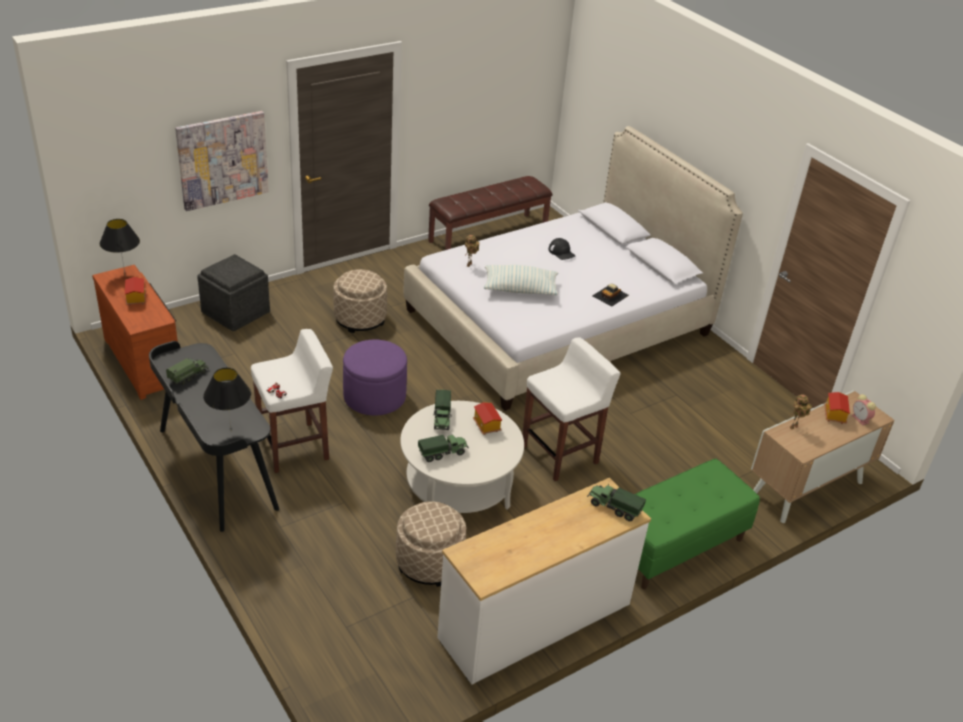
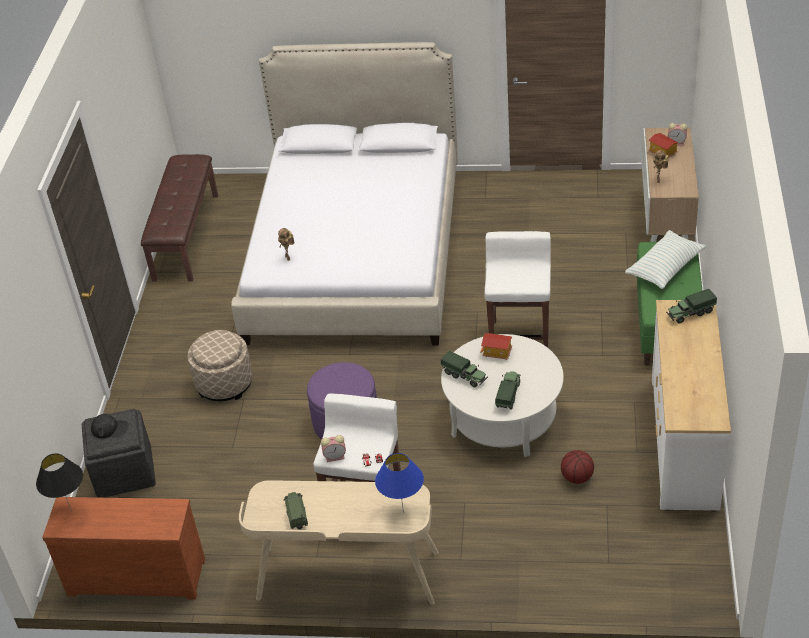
camera: 45 degrees left, 5 degrees up
(136, 299) = (121, 515): toy house -> none
(215, 469) = (348, 577): black desk -> beige desk
(222, 160) = (43, 332): picture -> none
(230, 431) = (403, 512): black table lamp -> blue table lamp
(266, 371) = (335, 456): none -> alarm clock
(429, 562) = (577, 478): beige ottoman -> basketball
(520, 289) = (352, 243): pillow -> pillow (665, 268)
(561, 252) = (324, 192): black cap -> black cap (110, 428)
(610, 295) = (411, 194): toy car -> none

